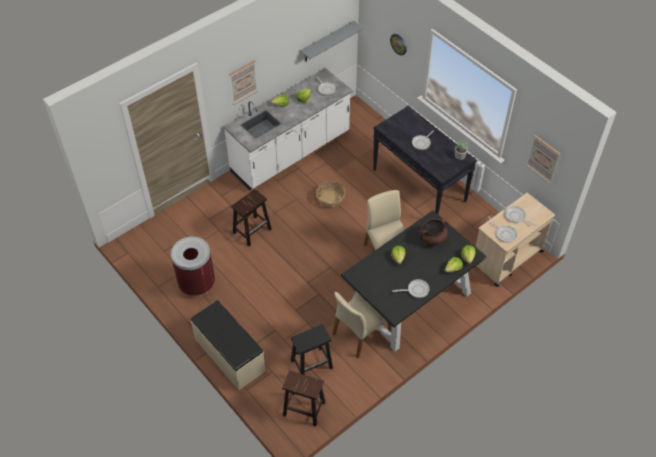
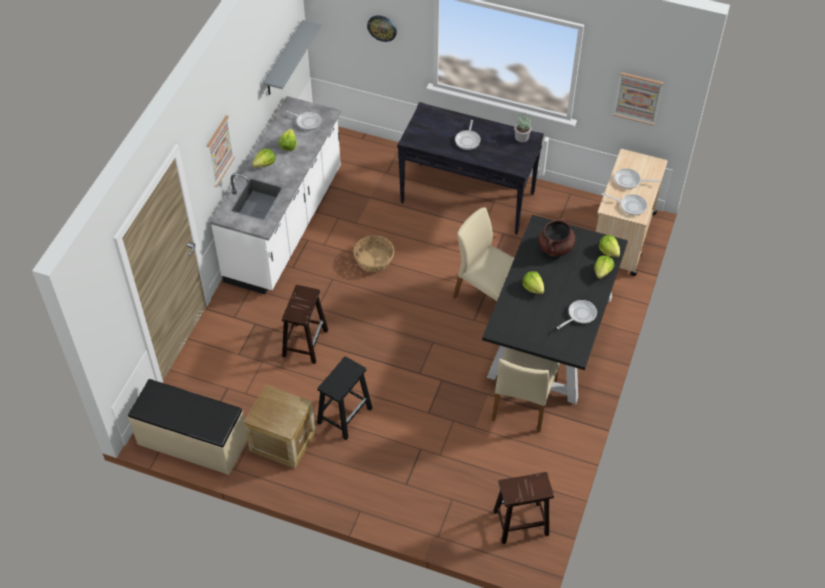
camera: 30 degrees left, 0 degrees up
(197, 284) = (282, 441): trash can -> crate
(229, 355) = (387, 507): beige bench -> beige bench (192, 442)
(312, 364) = (492, 466): black stool -> black stool (345, 415)

